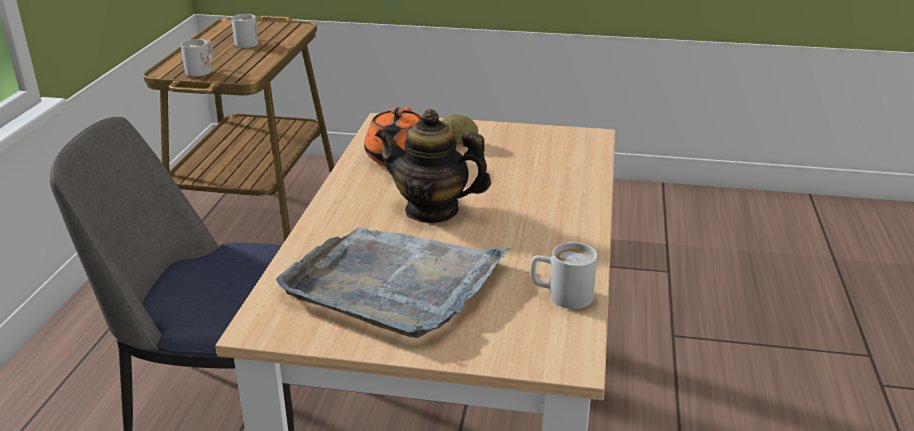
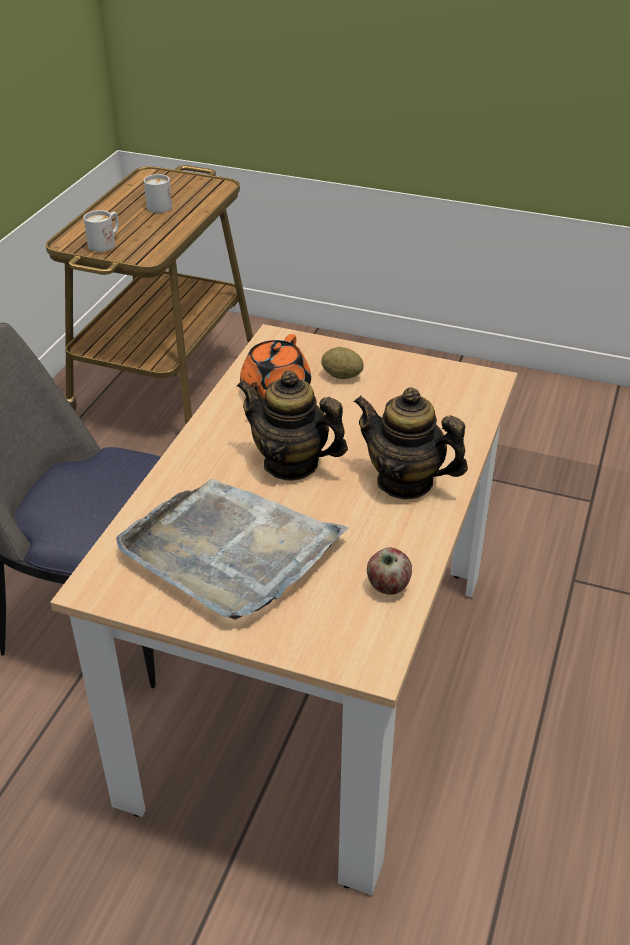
camera: 10 degrees right, 10 degrees up
(546, 214) = (405, 481): none -> teapot
(561, 295) = (388, 586): white mug -> apple

